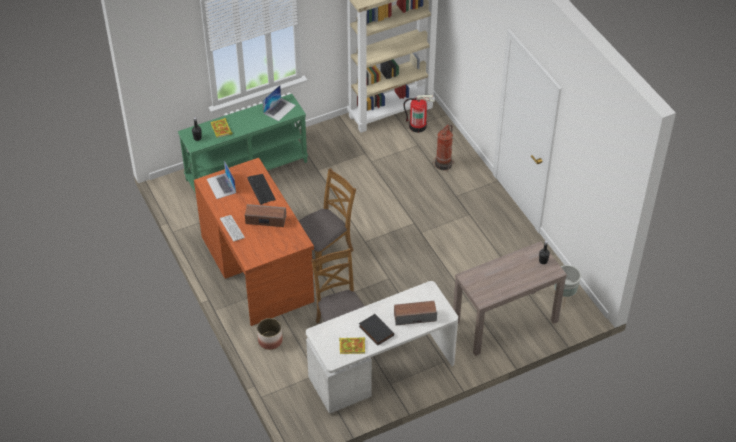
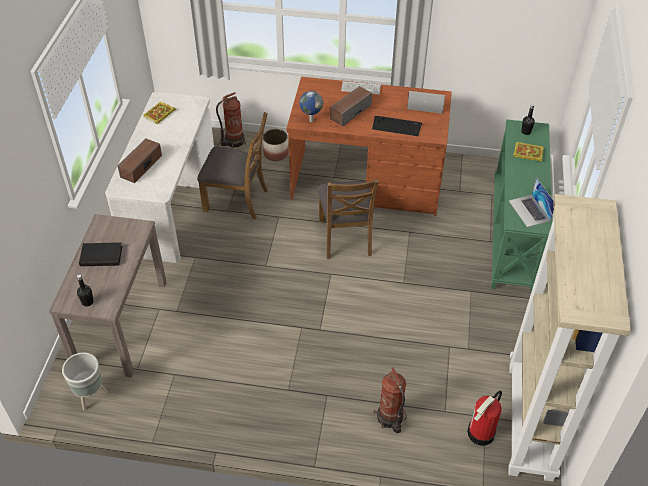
camera: 125 degrees right, 0 degrees up
(278, 377) = (233, 141): none -> fire extinguisher
(294, 236) = (311, 120): none -> globe
(375, 331) = (157, 135): black book -> black book (102, 255)

